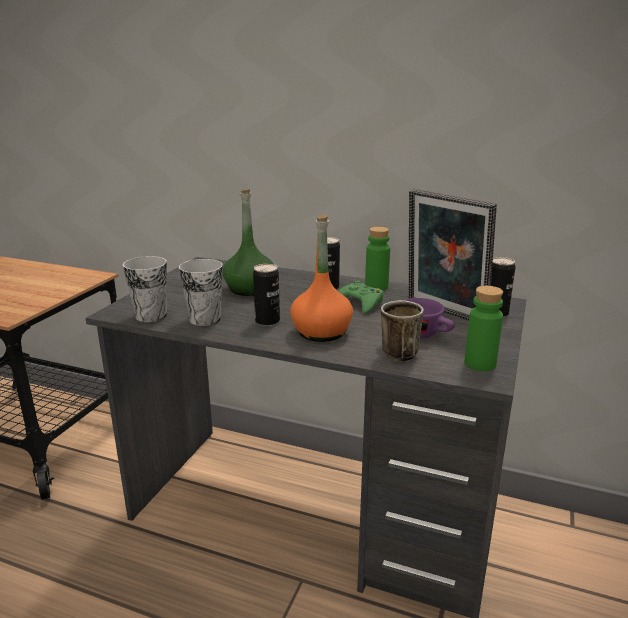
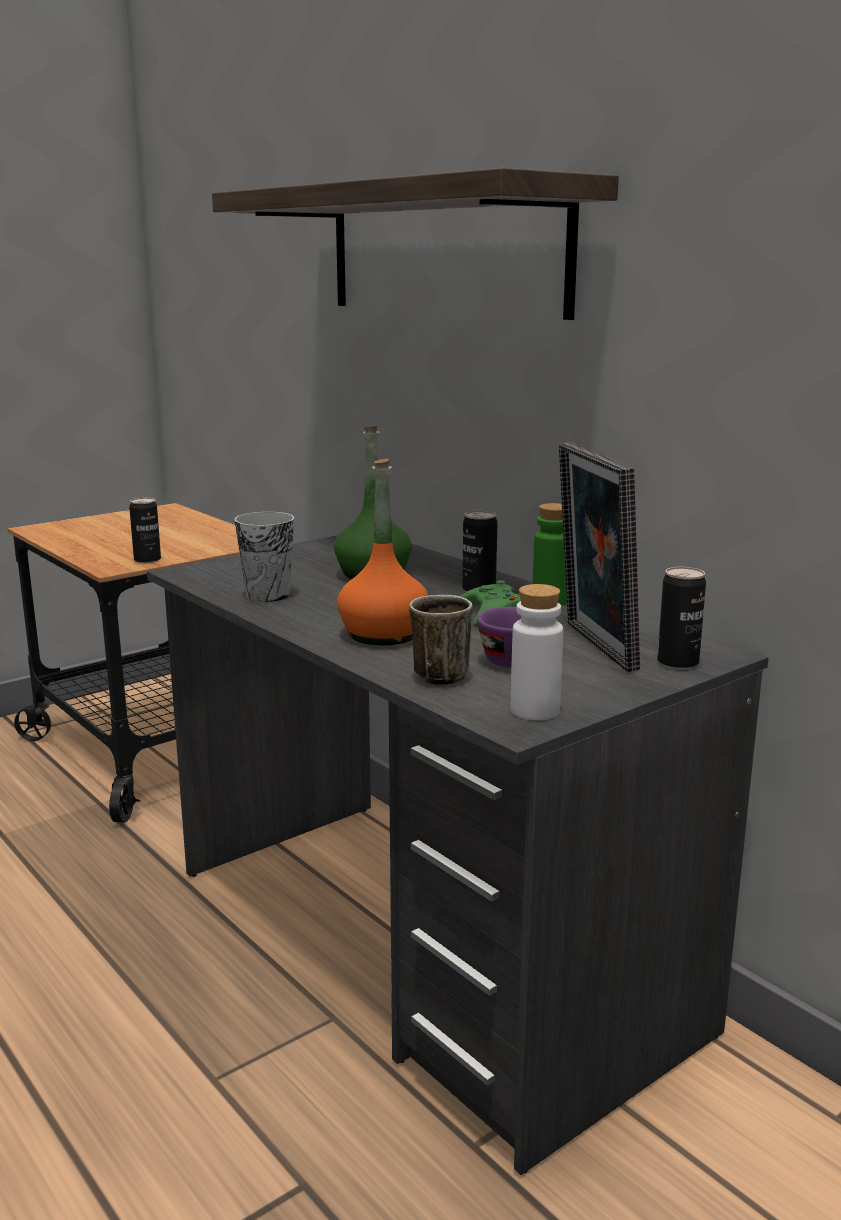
camera: 30 degrees right, 5 degrees down
(151, 316) = (215, 581): cup -> none
(254, 63) = (443, 250): none -> shelf
(267, 321) = (336, 611): can -> can (147, 560)
(480, 364) = (535, 710): green bottle -> white bottle

